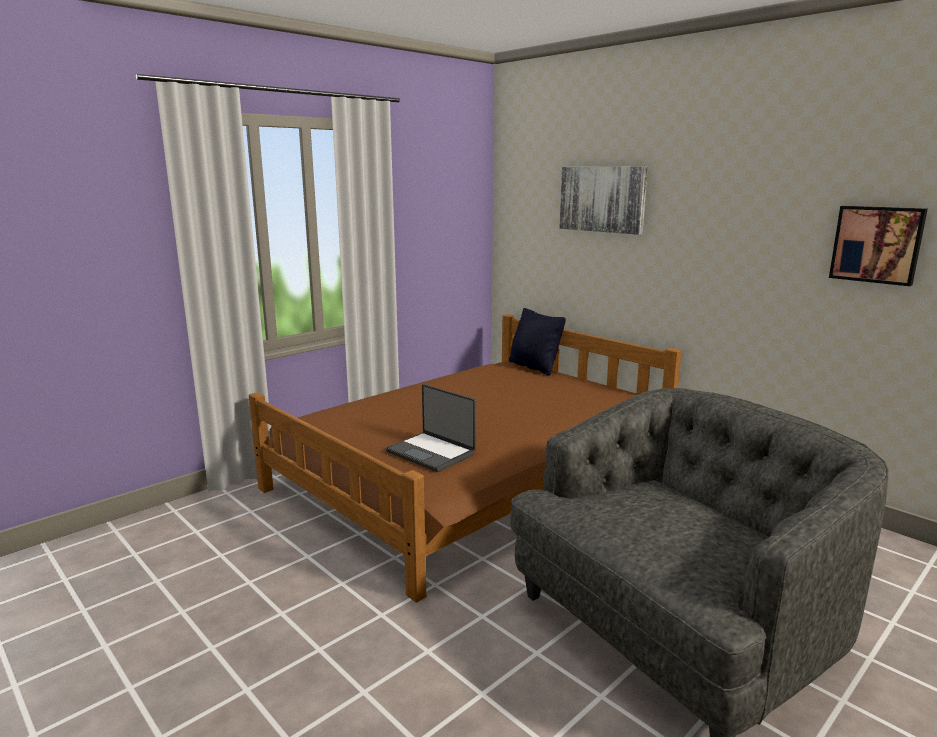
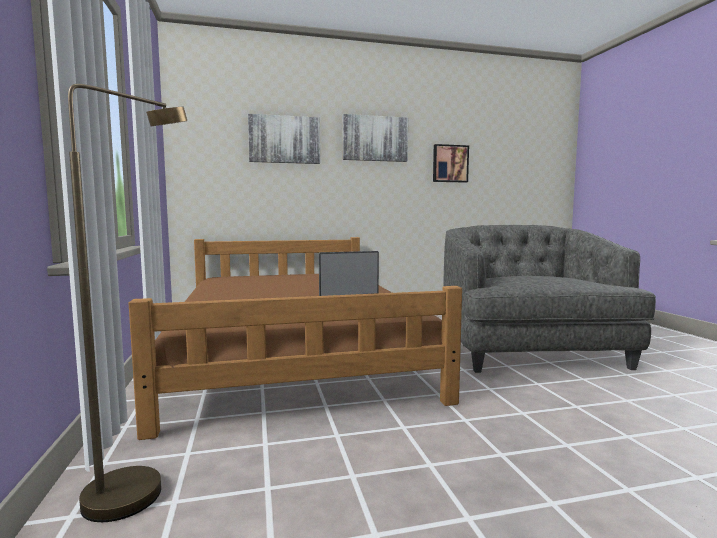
camera: 60 degrees left, 10 degrees down
(208, 514) = (140, 485): none -> brown floor lamp
(534, 367) = (242, 275): black pillow -> none
(728, 196) = (375, 138): none -> picture

